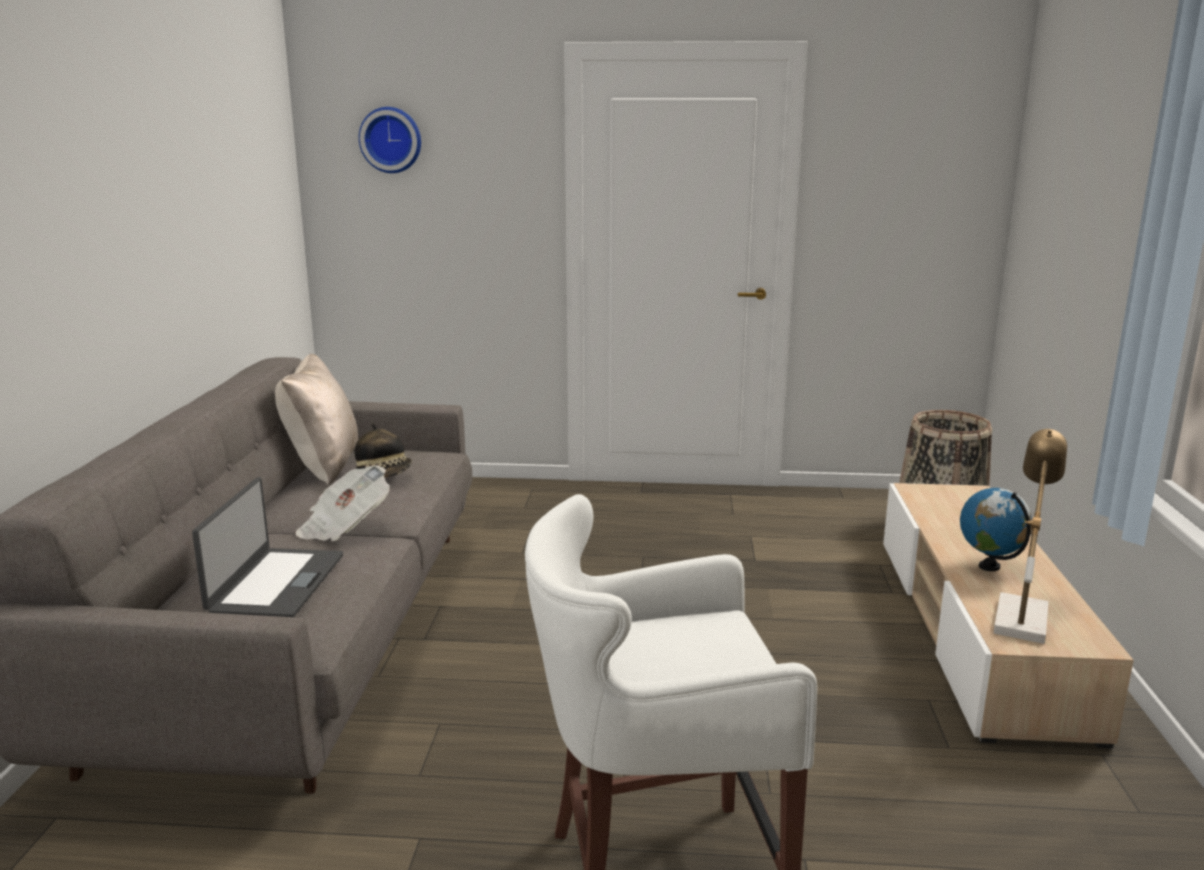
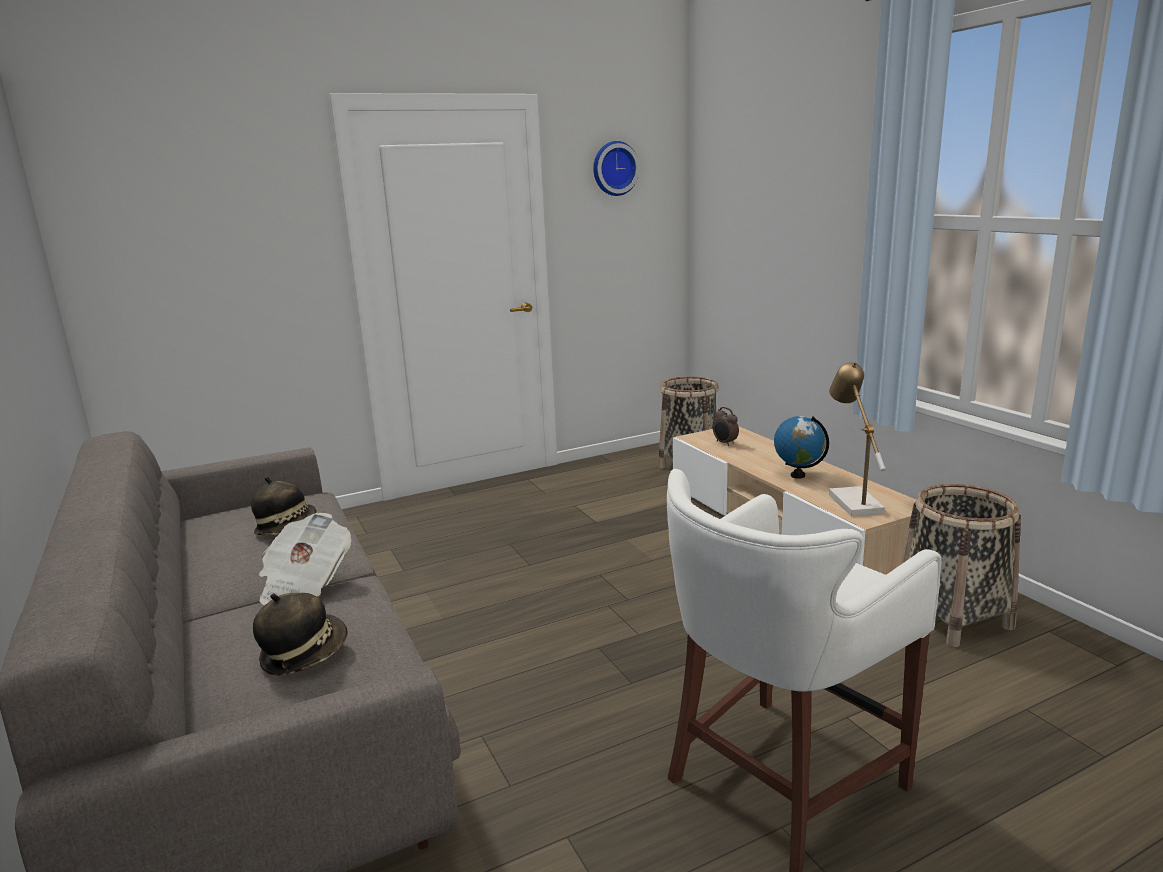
camera: 30 degrees left, 0 degrees up
(275, 583) = (304, 653): laptop -> hat
(323, 466) = (202, 535): beige pillow -> none
(391, 140) = (156, 194): wall clock -> wall clock (614, 168)
(945, 505) = (725, 443): none -> alarm clock
(1081, 812) = (953, 618): none -> basket

